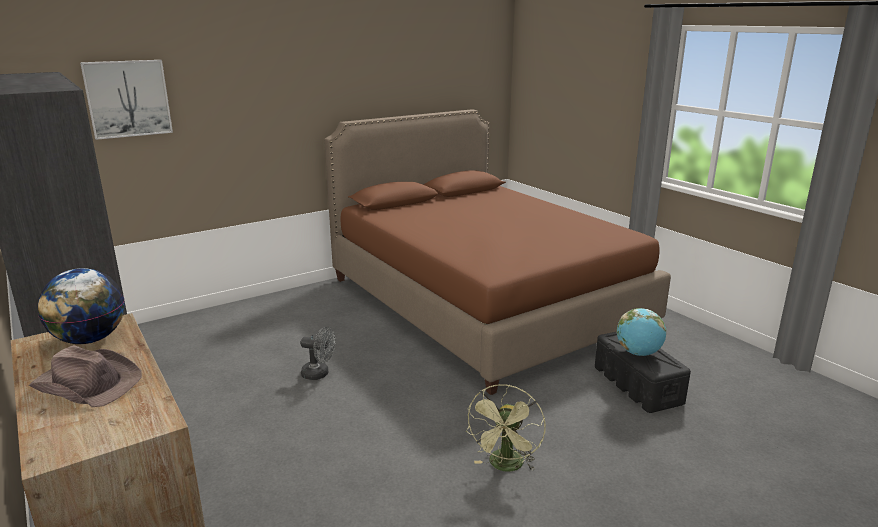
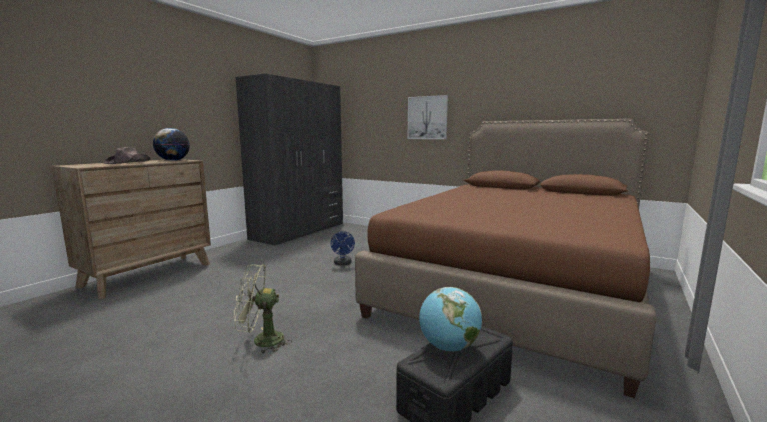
camera: 65 degrees right, 10 degrees down
(128, 98) = (368, 101): picture -> picture (427, 117)
(319, 374) = (343, 264): grey fan -> blue fan

